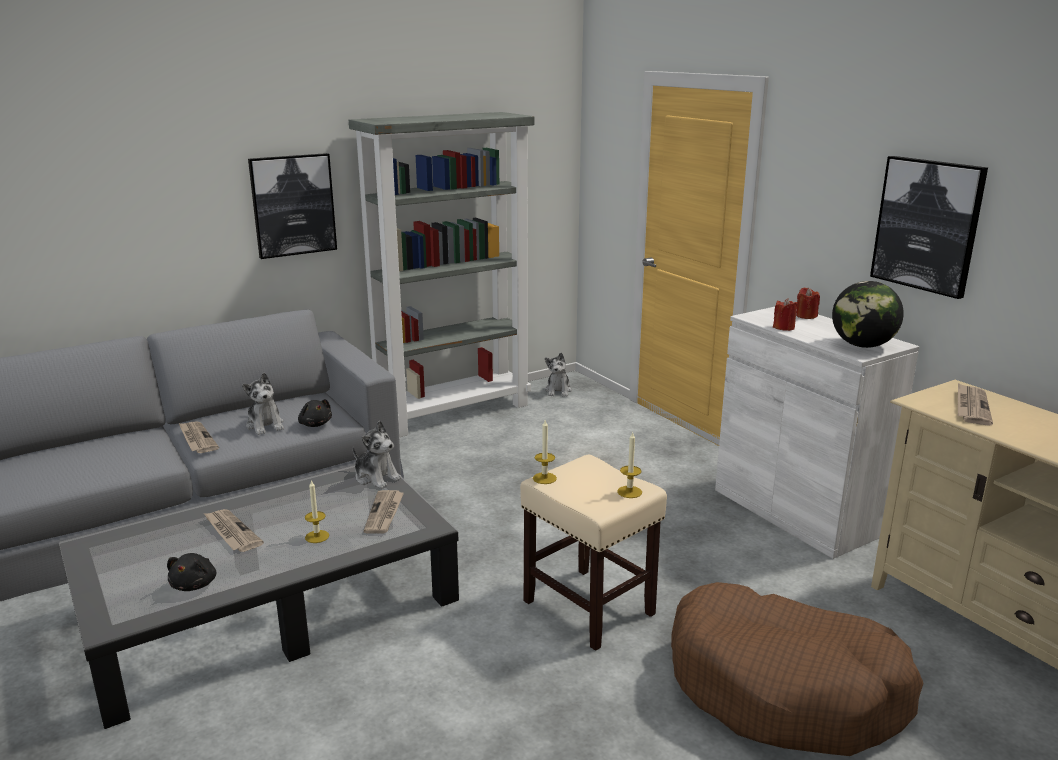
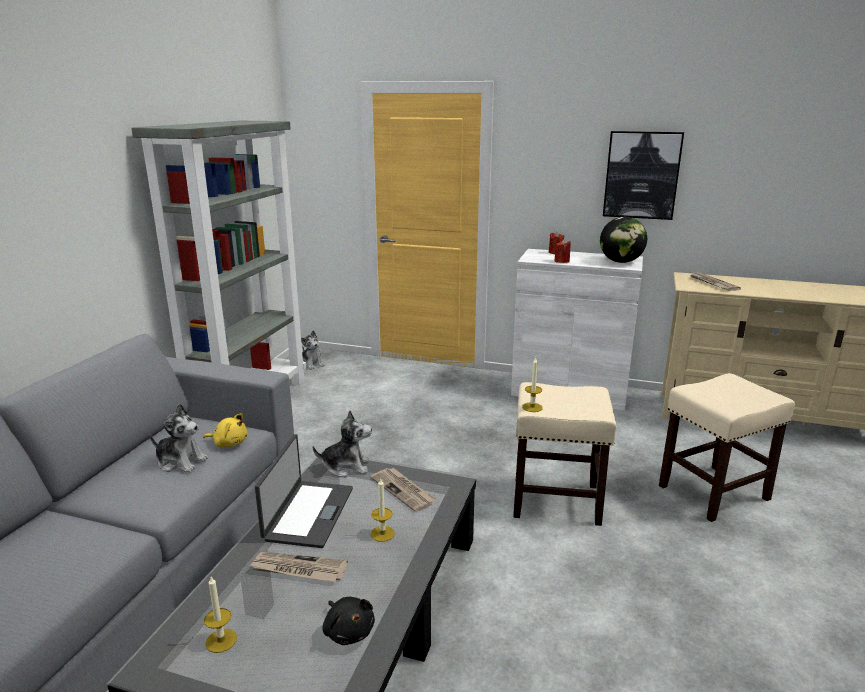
camera: 40 degrees left, 0 degrees up
(197, 439) = (124, 502): newspaper -> none
(293, 205) = (92, 225): picture -> none
(296, 499) = (308, 513): none -> laptop
(315, 424) = (229, 443): black plush toy -> yellow plush toy
(629, 492) = (594, 396): candle -> candle (221, 640)
(785, 688) = (712, 493): brown dog bed -> beige stool

